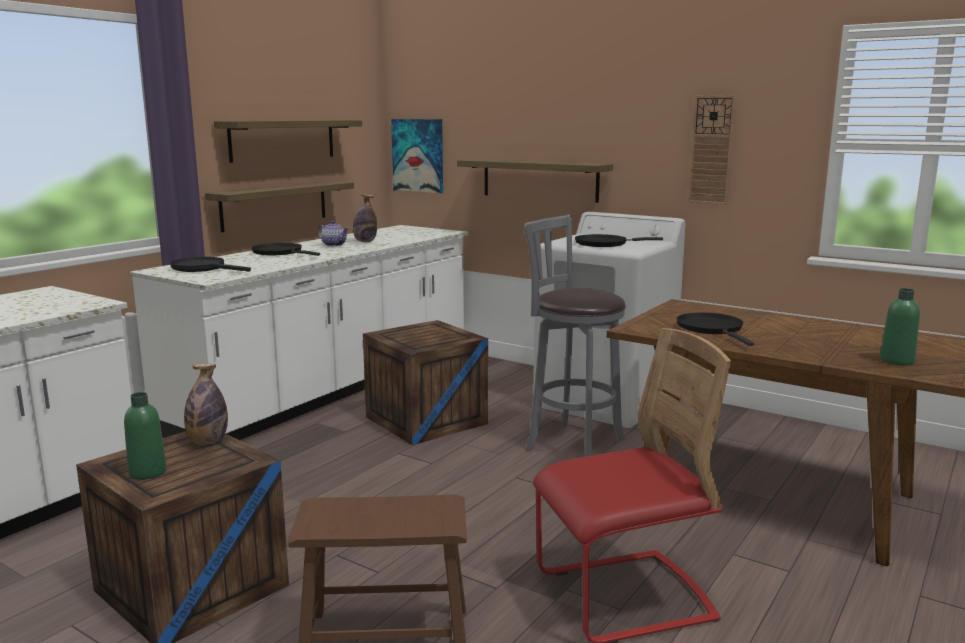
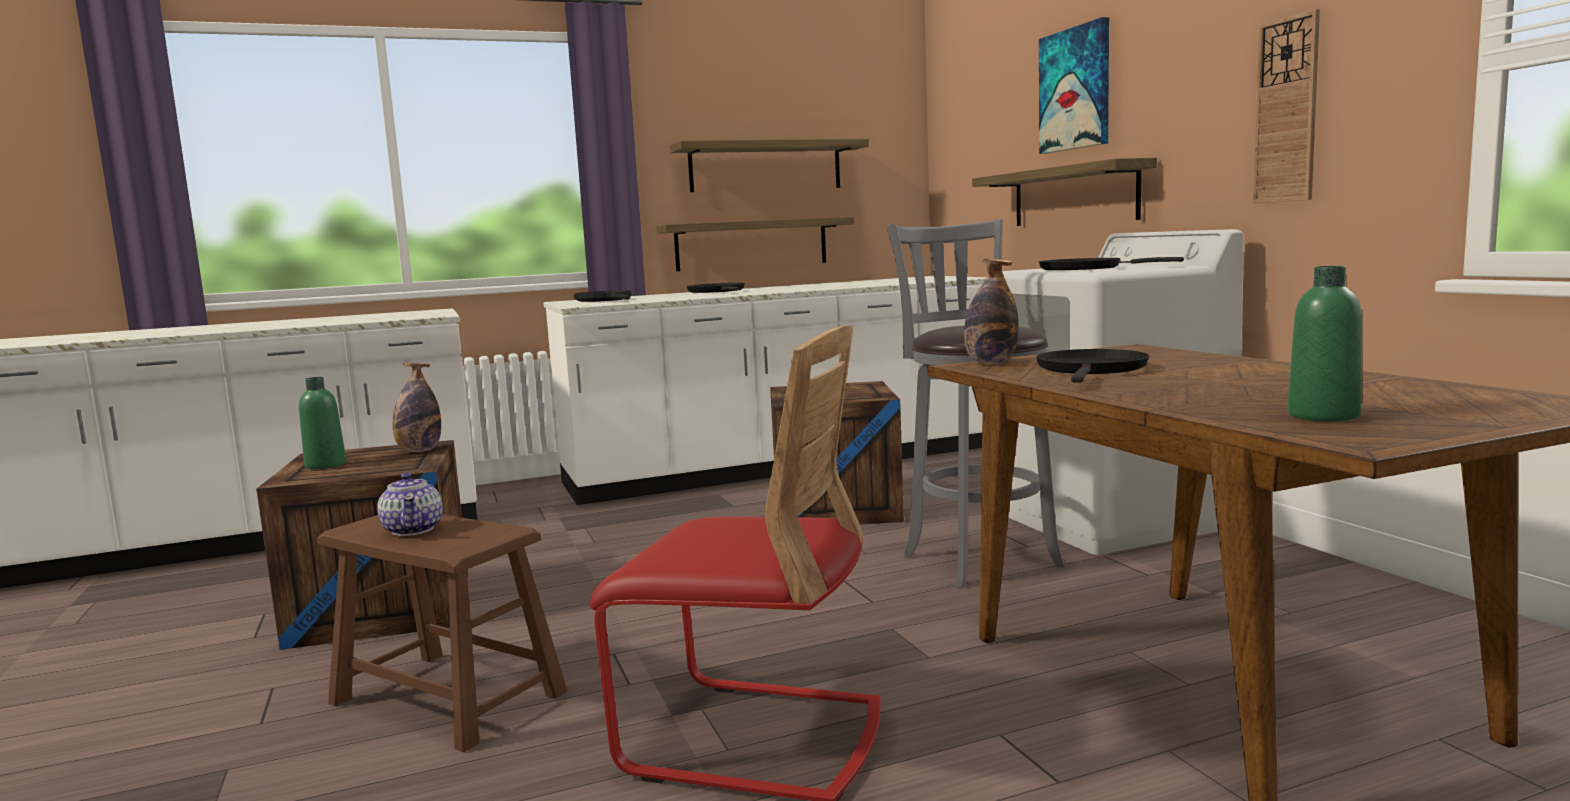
camera: 35 degrees right, 5 degrees down
(334, 245) = (795, 287): teapot -> teapot (413, 529)
(365, 241) = (838, 285): bottle -> bottle (990, 363)
(418, 155) = (955, 182): picture -> picture (1075, 89)

